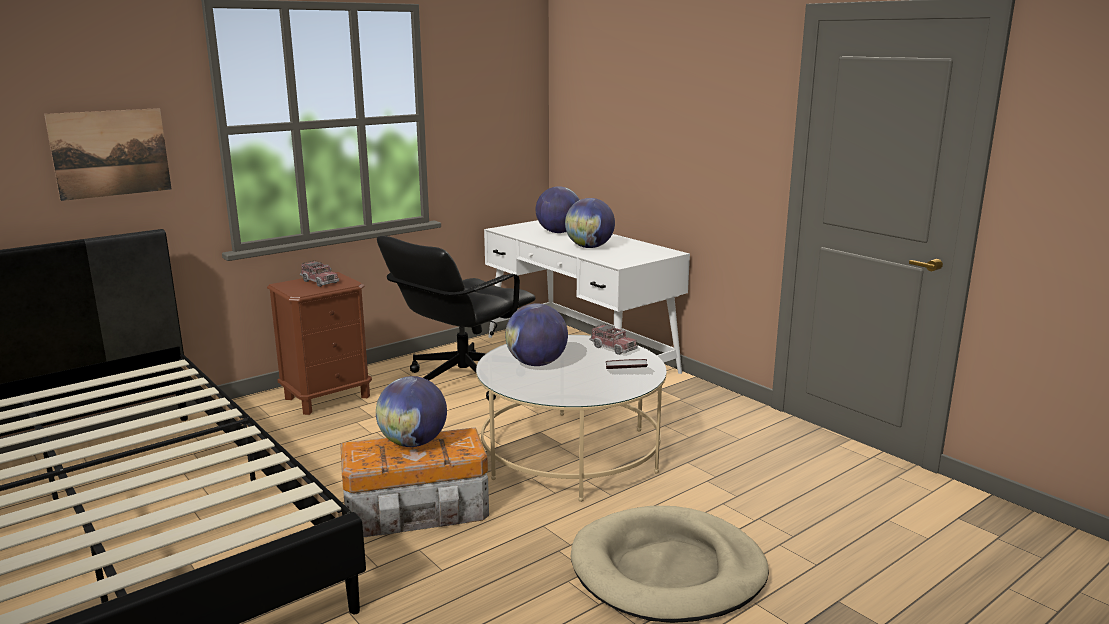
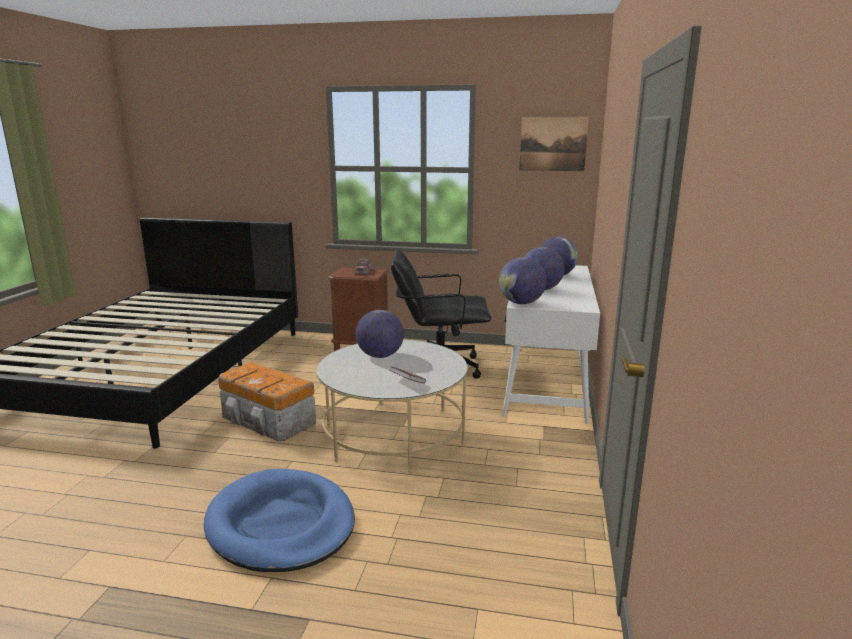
camera: 50 degrees right, 0 degrees up
(110, 153) = (273, 175): picture -> picture (553, 144)
(413, 443) = (269, 375): globe -> globe (521, 303)
(613, 348) = (446, 365): toy truck -> none
(668, 570) = (281, 524): beige dog bed -> blue dog bed

